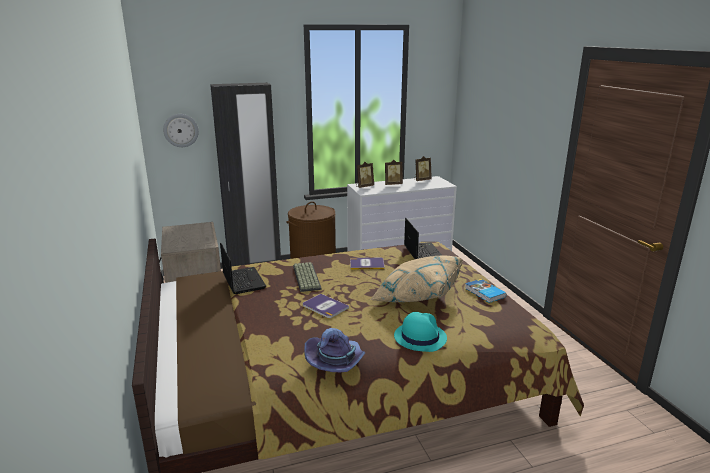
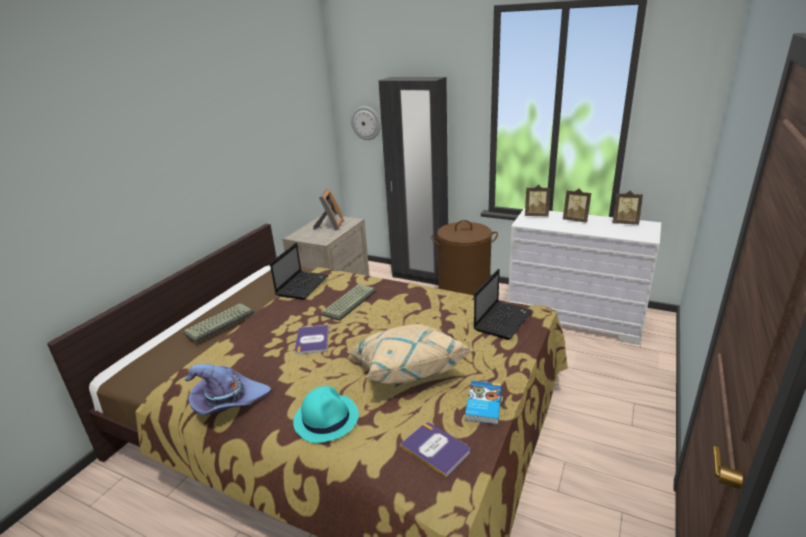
camera: 45 degrees right, 5 degrees up
(191, 233) = (330, 226): none -> picture frame
(218, 328) = (220, 322): none -> keyboard
(367, 264) = (422, 310): book -> book (435, 449)

